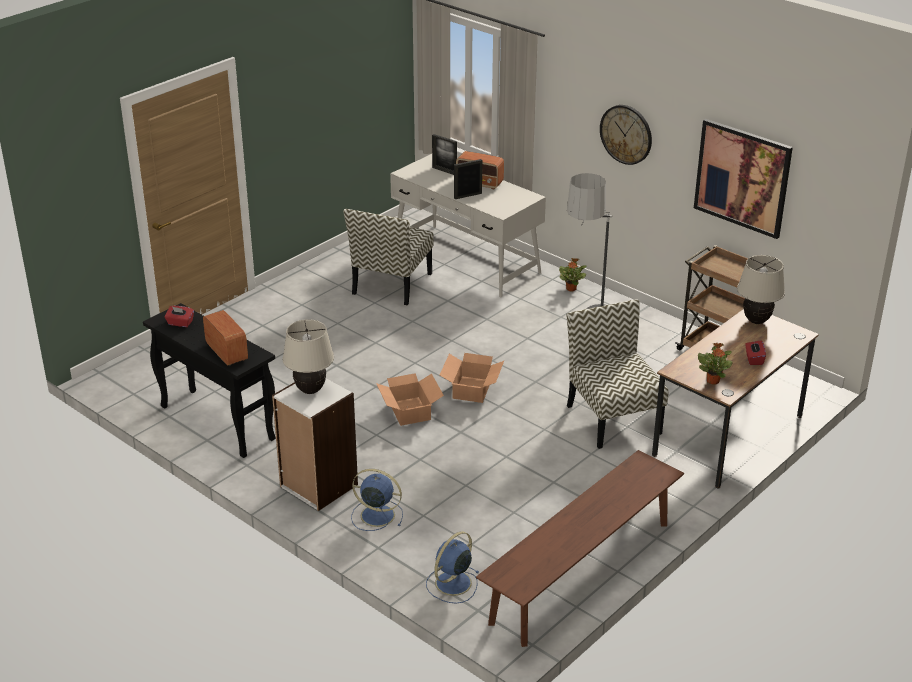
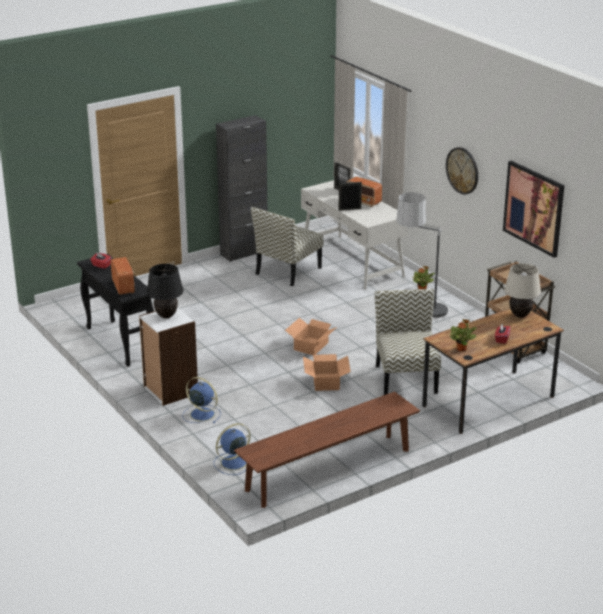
camera: 15 degrees right, 5 degrees down
(310, 390) = (166, 316): beige table lamp -> black table lamp
(323, 265) = (244, 253): none -> black cabinet
(409, 411) = (258, 354): cardboard box -> cardboard box (325, 382)

